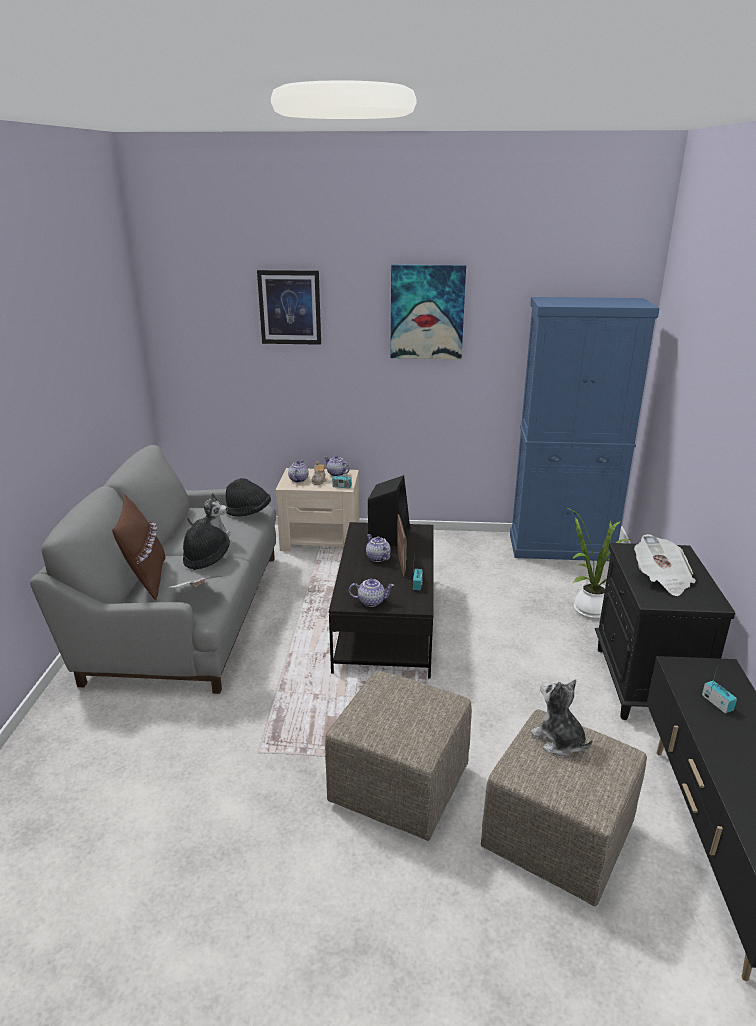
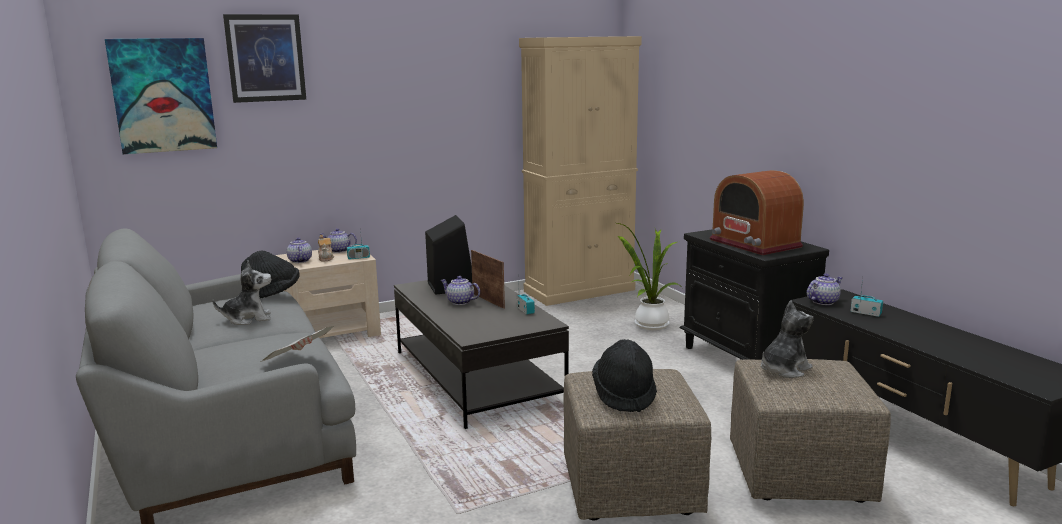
camera: 30 degrees left, 10 degrees down
(146, 579) = (209, 367): brown pillow -> none
(206, 558) = (269, 334): black hat -> black hat (624, 395)
(371, 601) = (496, 330): teapot -> teapot (822, 301)
(427, 312) = (419, 58): picture -> picture (163, 95)
(559, 740) = (784, 369): plush toy -> plush toy turned 120 degrees clockwise
(562, 547) = (579, 290): blue cabinet -> beige cabinet
(662, 579) = (754, 243): newspaper -> radio

